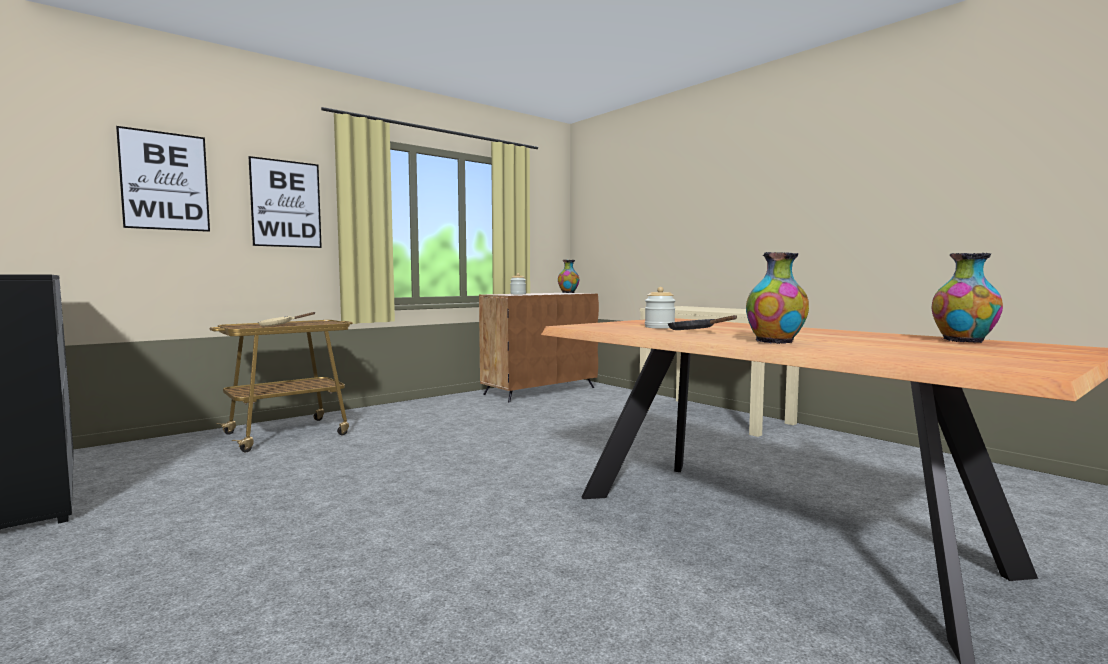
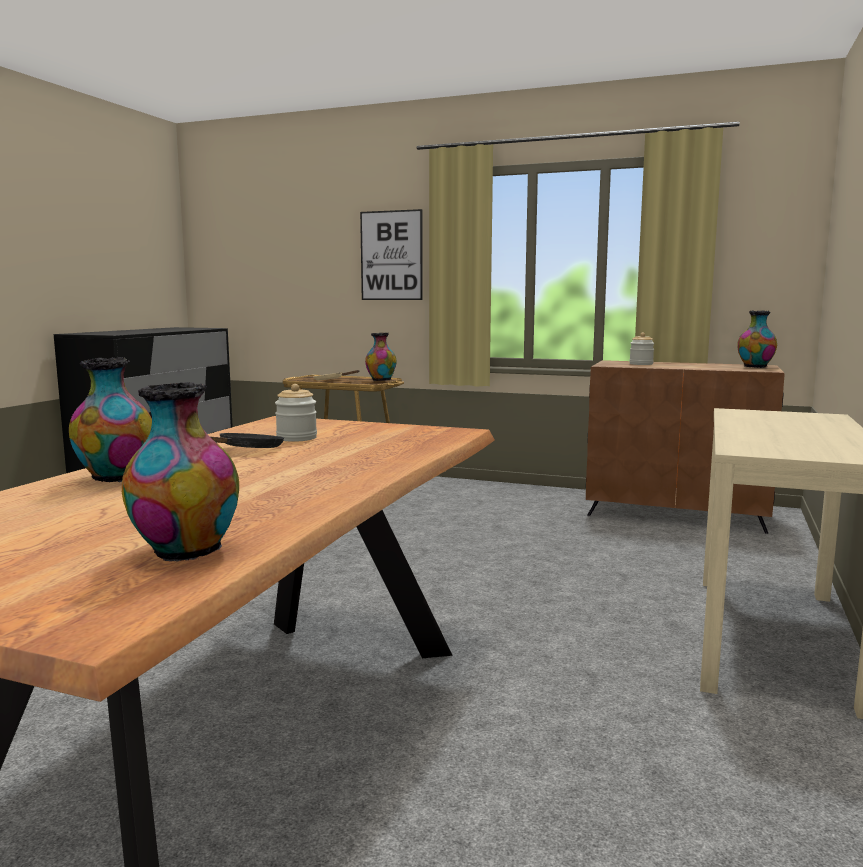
camera: 60 degrees right, 5 degrees up
(165, 181) = (301, 245): picture -> none
(328, 321) = (381, 380): none -> vase

